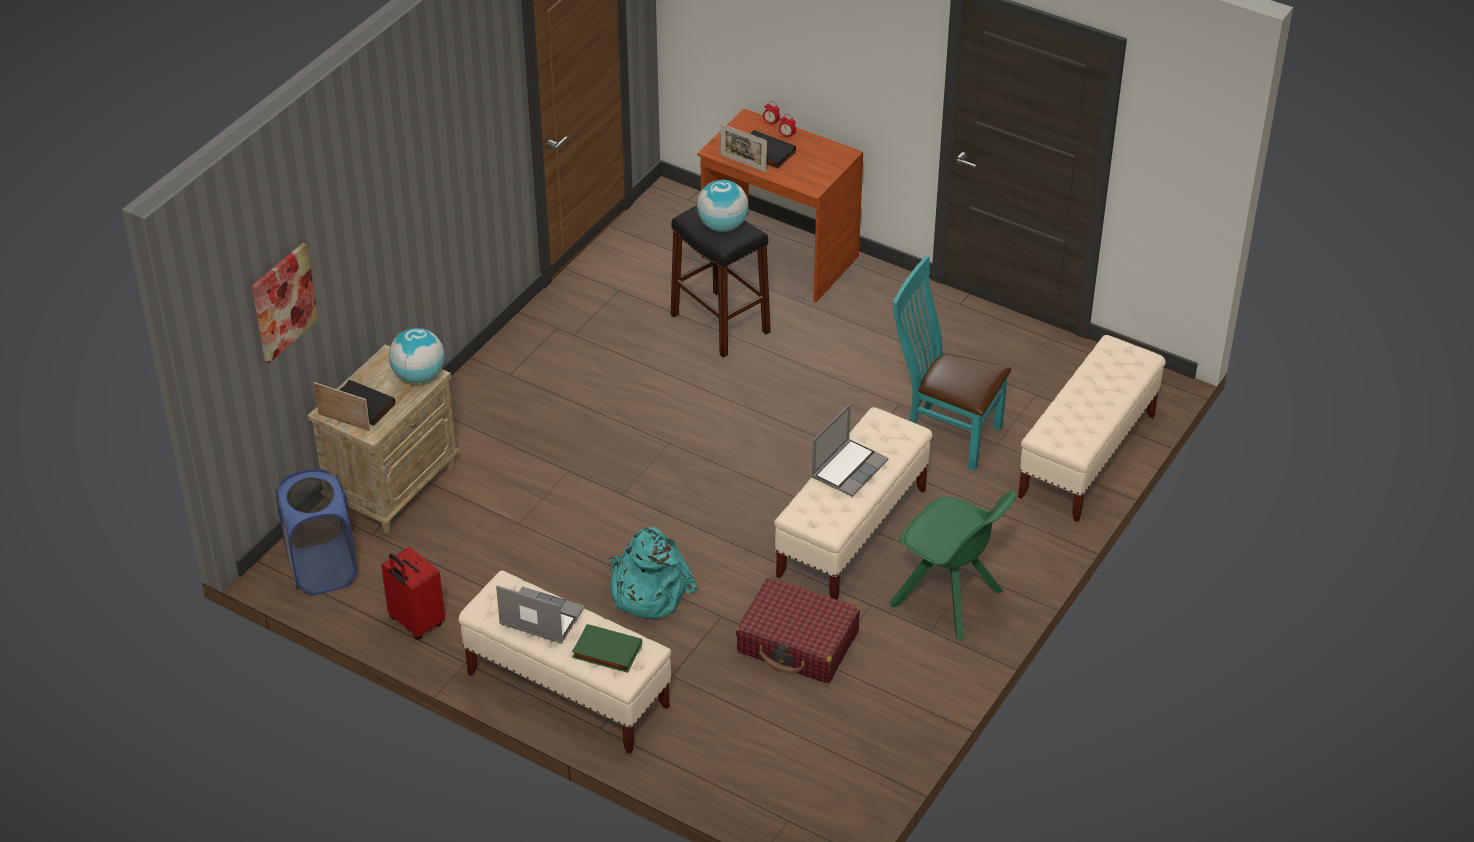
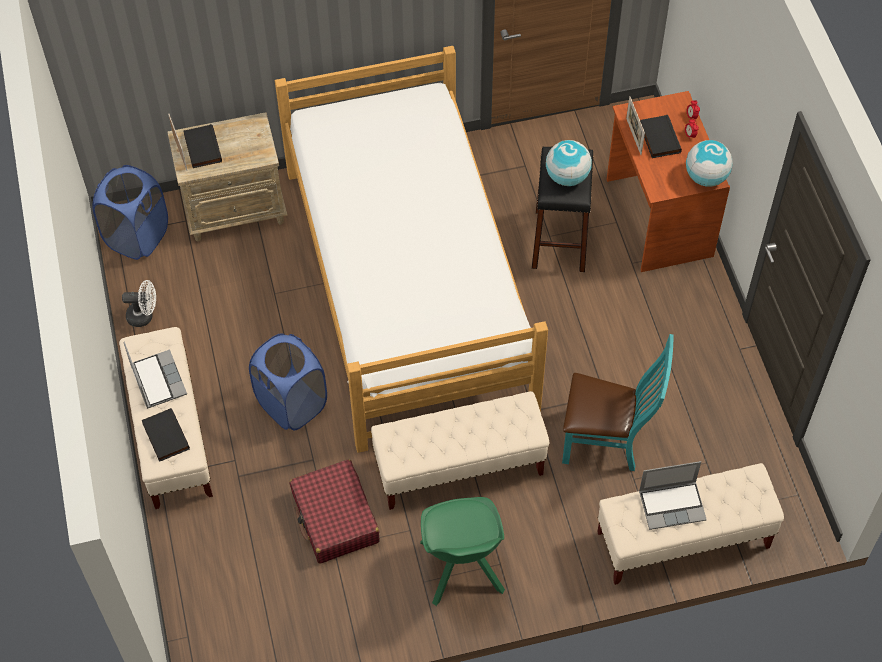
camera: 45 degrees right, 15 degrees up
(283, 302) = (149, 49): picture -> none
(415, 623) = (144, 316): red suitcase -> white fan
(418, 376) = (257, 151): globe -> globe (706, 177)
(606, 652) = (164, 436): green book -> black book
(634, 438) = (409, 286): none -> bed
(647, 590) = (292, 404): turquoise backpack -> blue laundry basket
(849, 468) = (459, 426): laptop -> laptop (672, 505)
(945, 433) = (607, 442): turquoise chair -> turquoise chair turned 120 degrees clockwise

